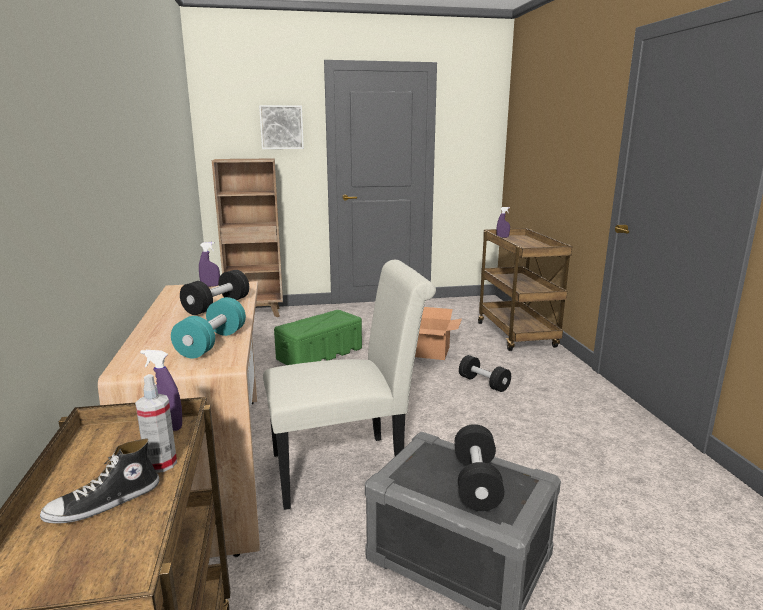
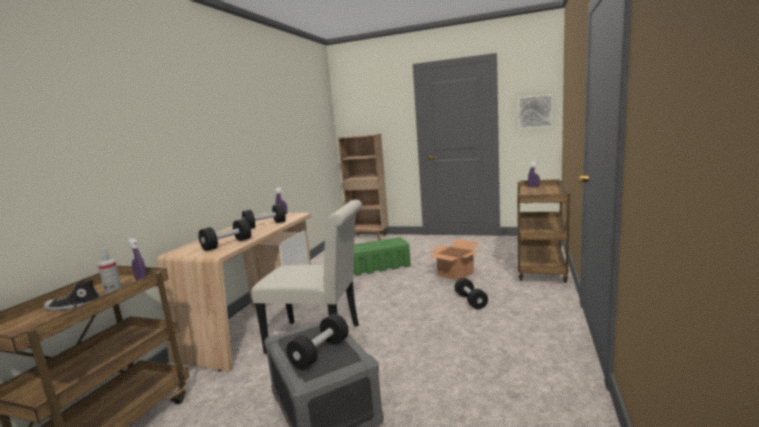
camera: 30 degrees right, 5 degrees down
(212, 343) = (227, 244): turquoise dumbbell -> black dumbbell
(281, 127) = (386, 112): picture -> picture (534, 112)

